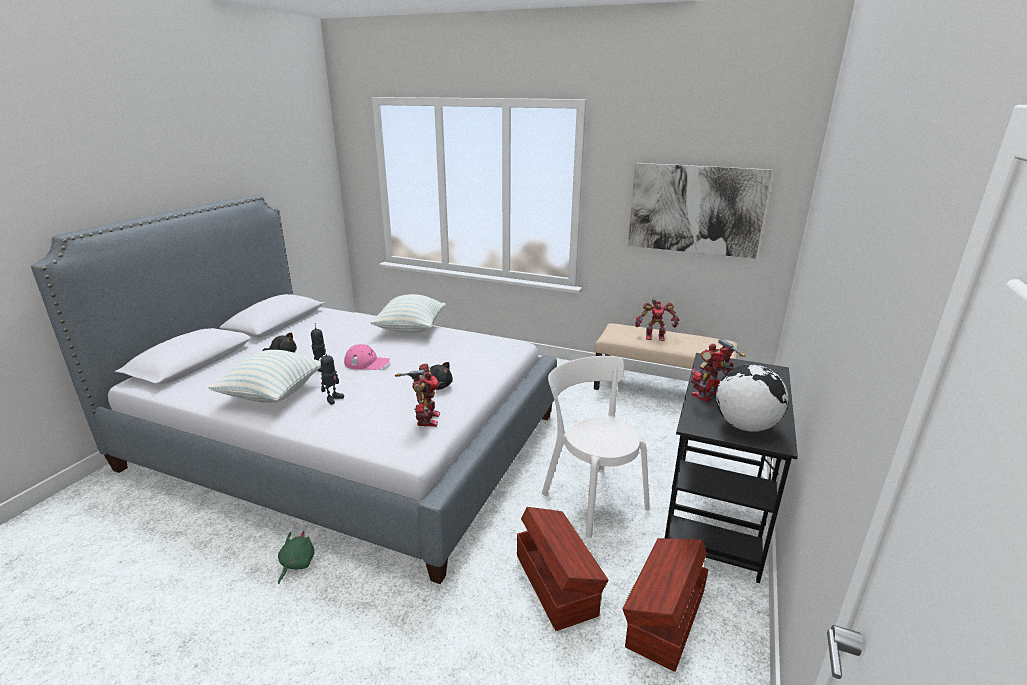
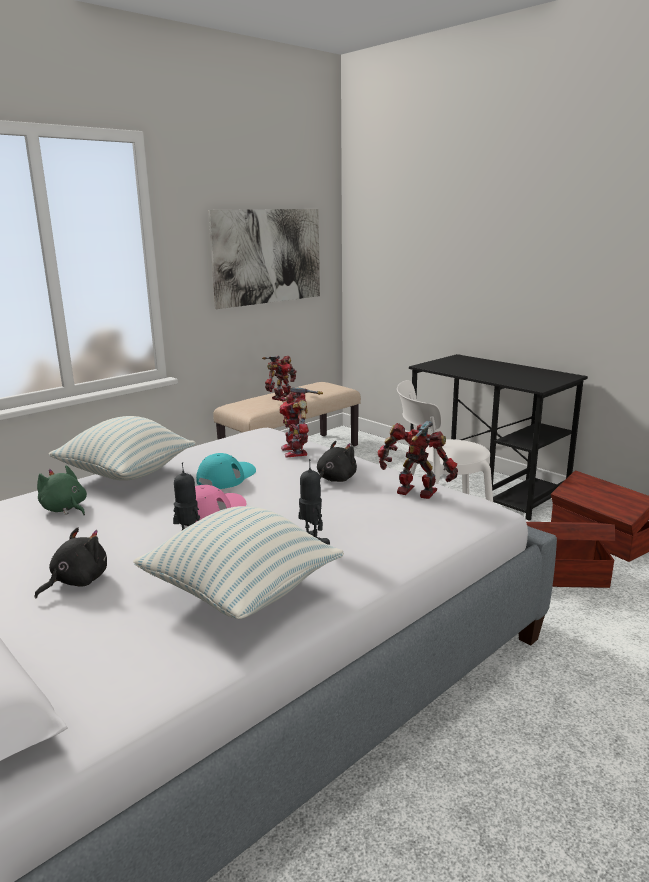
camera: 65 degrees left, 5 degrees down
(296, 564) = (467, 760): green plush toy -> green plush toy (65, 509)
(422, 354) = (226, 477): none -> turquoise cap
(709, 395) = (489, 376): toy robot -> toy robot (296, 451)
(745, 426) = (543, 377): globe -> none

